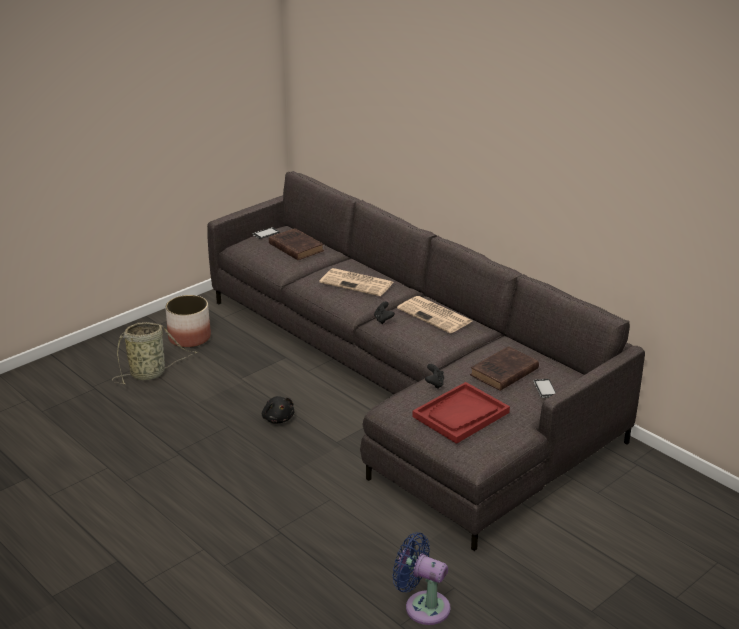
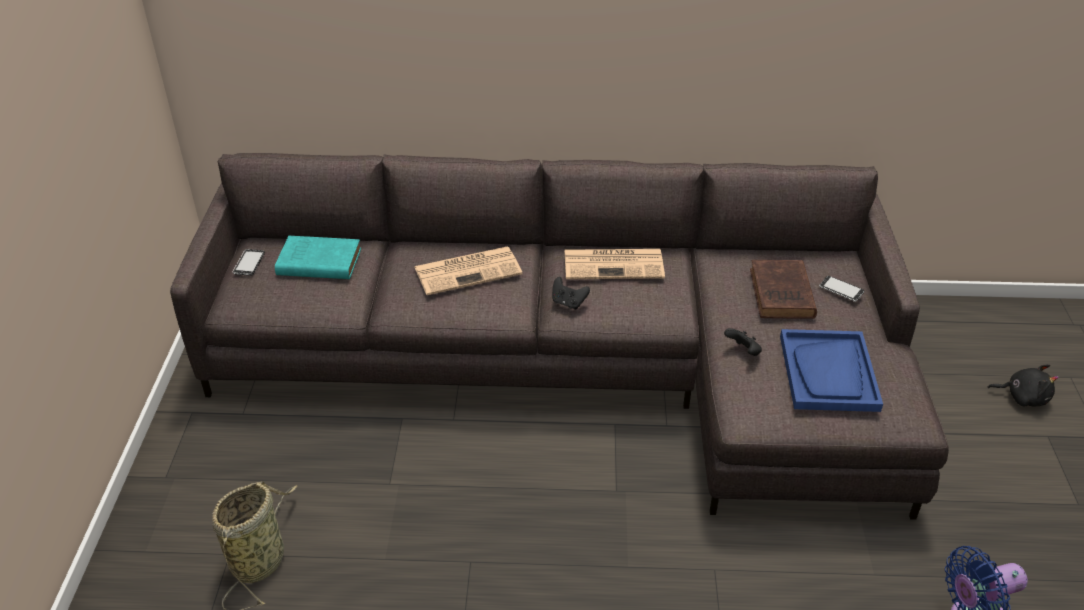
camera: 45 degrees left, 10 degrees up
(190, 338) = (239, 470): planter -> none
(278, 418) = (511, 507): black plush toy -> black plush toy (1023, 397)
(295, 247) = (317, 262): brown book -> turquoise book
(461, 415) = (828, 373): red tray -> blue tray

